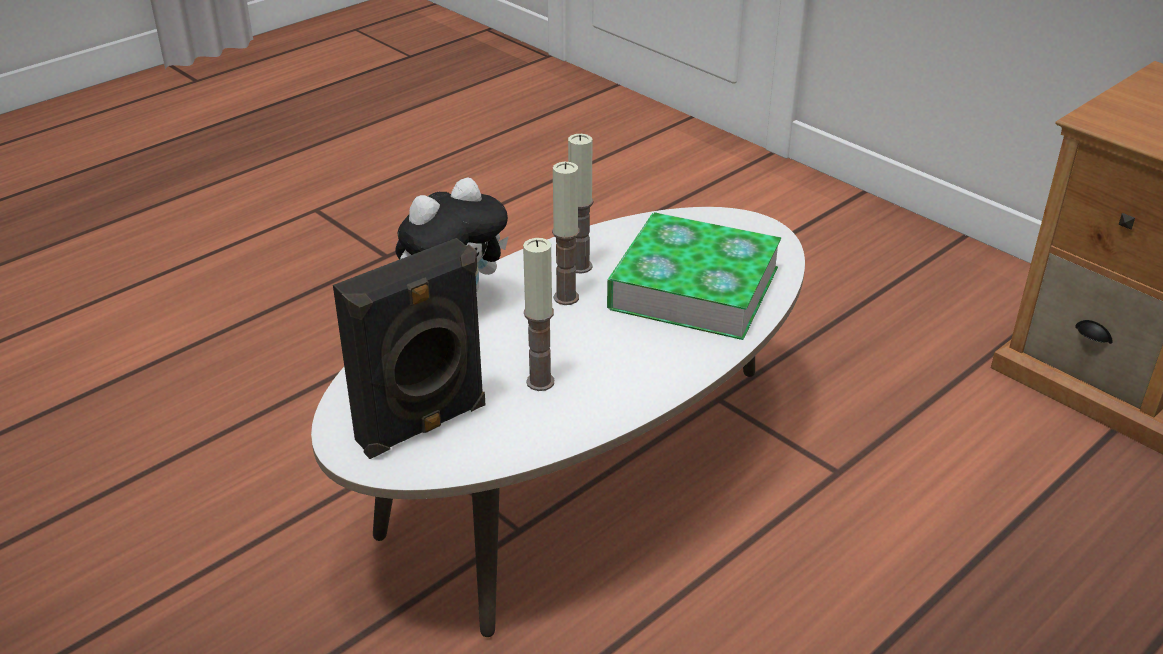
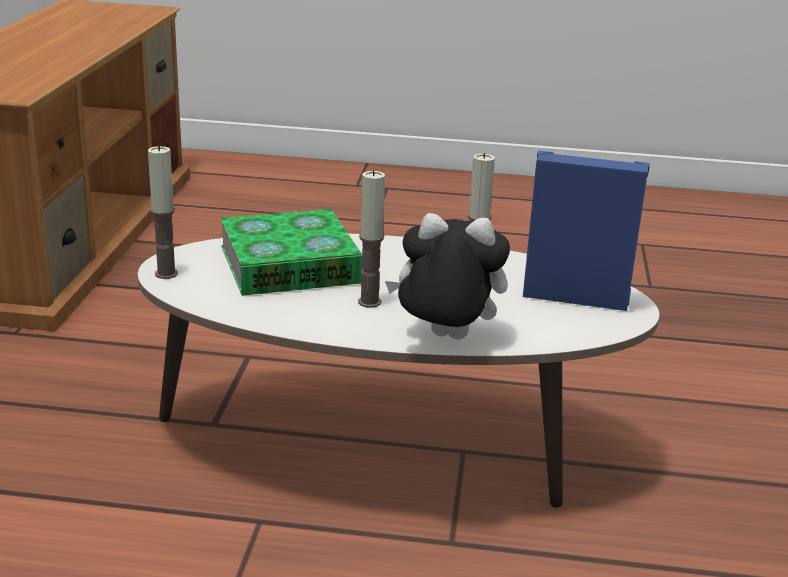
camera: 130 degrees left, 10 degrees down
(423, 426) = (575, 297): black speaker -> blue speaker
(580, 266) = (319, 311): candle -> candle (166, 274)

